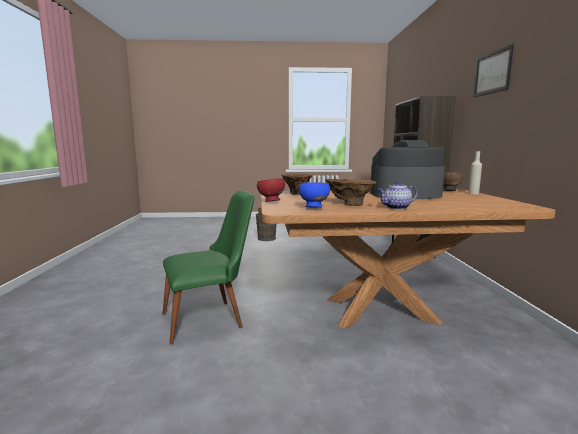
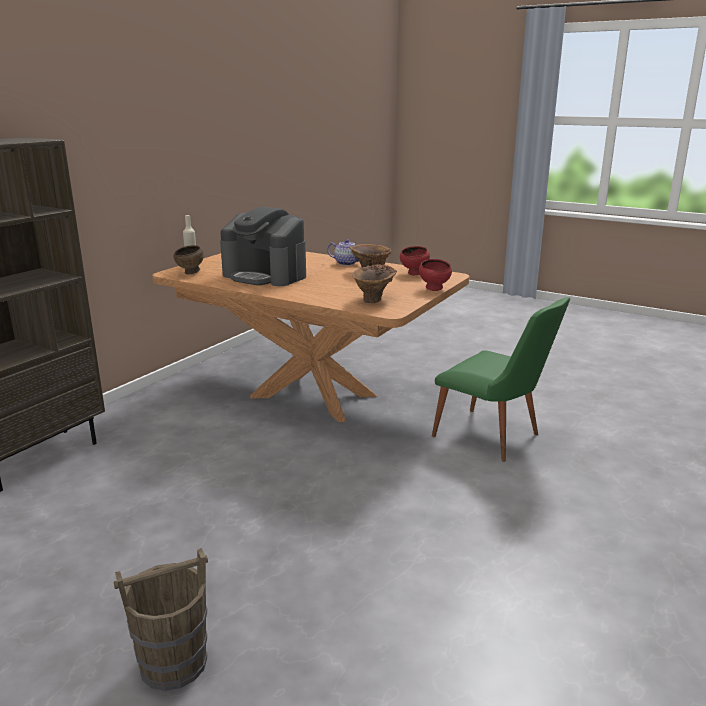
camera: 145 degrees left, 10 degrees up
(211, 319) = (494, 438): green chair -> green chair turned 150 degrees counterclockwise
(313, 208) = (414, 274): blue bowl -> red bowl
(492, 73) = (89, 109): picture -> none

